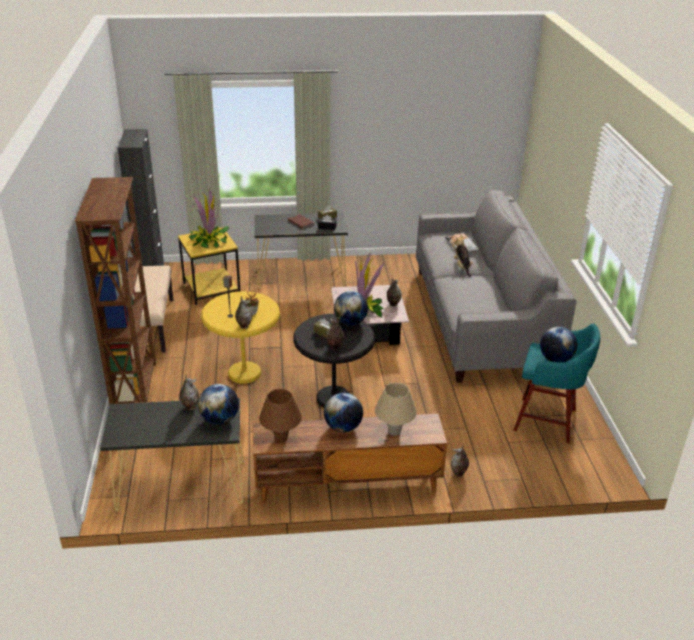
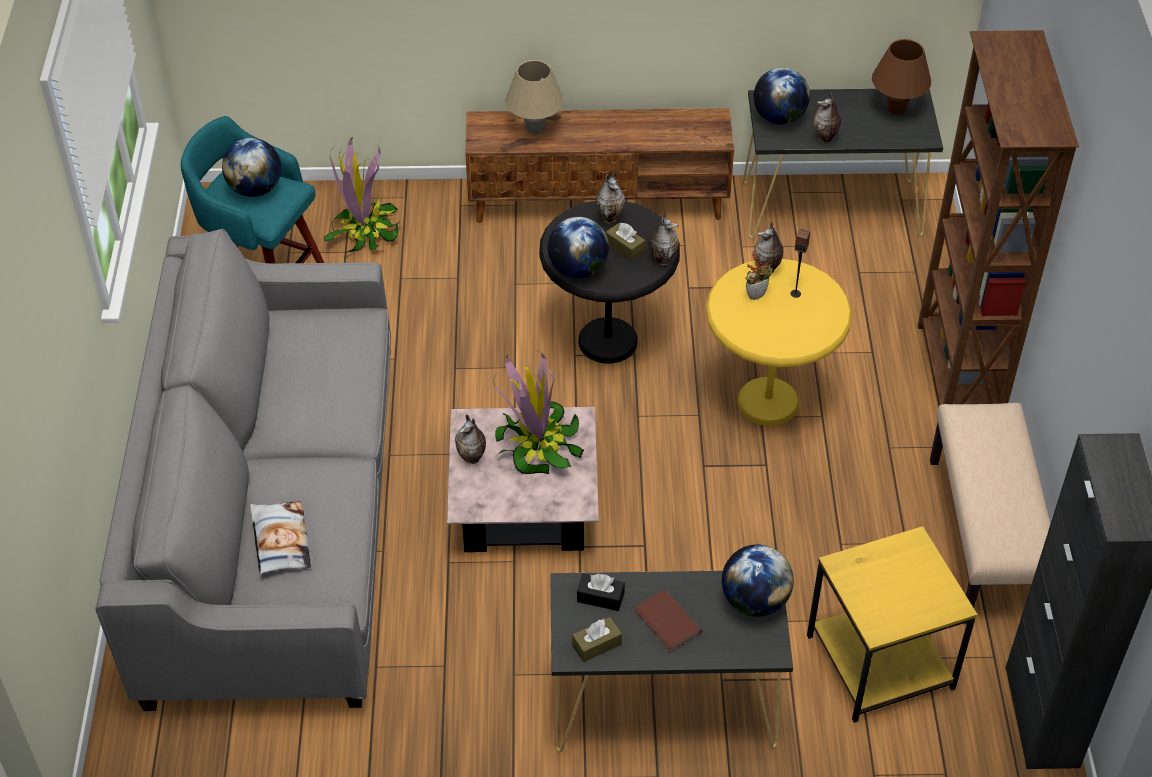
camera: 175 degrees left, 15 degrees up
(209, 241) = (892, 584): potted plant -> potted plant (364, 232)
(281, 438) = (693, 126): brown table lamp -> brown table lamp (896, 109)
(343, 427) = (606, 138): globe -> globe (754, 601)
(458, 474) = (438, 208): vase -> vase (662, 259)
(462, 267) = (305, 472): plush toy -> none

